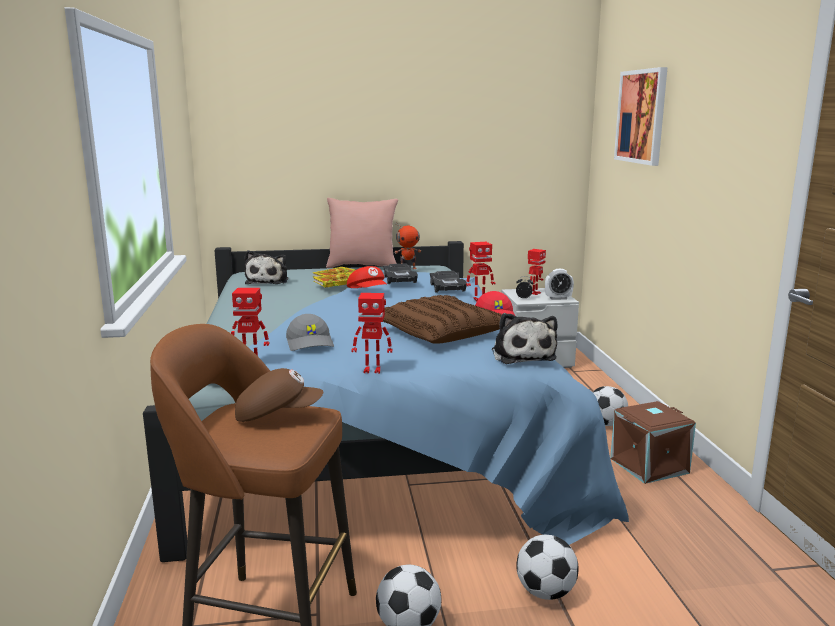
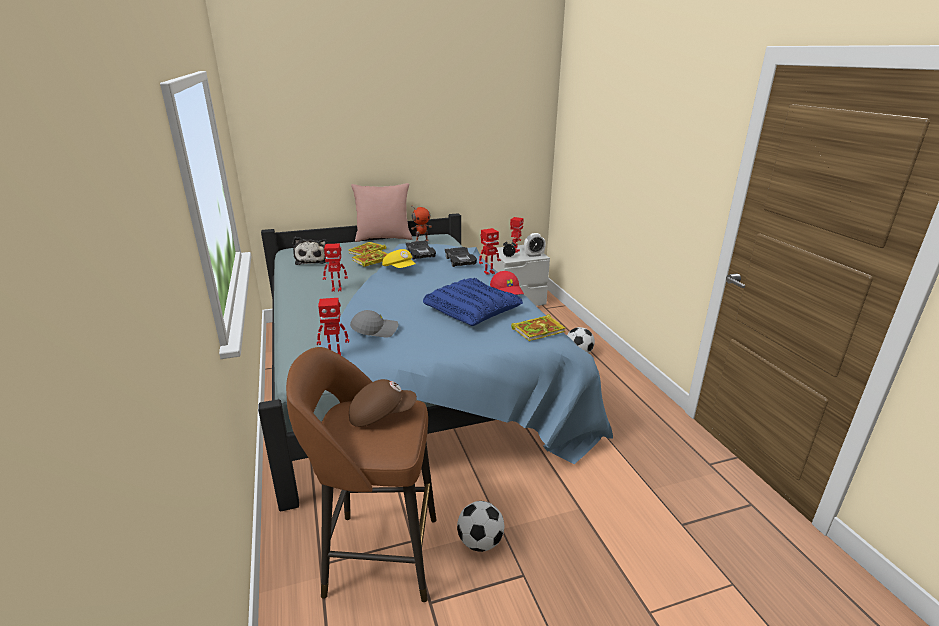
camera: 10 degrees left, 10 degrees up
(310, 343) = (375, 330): grey cap -> grey cap turned 75 degrees counterclockwise
(368, 292) = (400, 269): red cap -> yellow cap
(372, 370) = (433, 355): toy robot -> toy robot (336, 289)
(442, 333) = (472, 311): brown pillow -> blue pillow
(522, 355) = (539, 330): plush toy -> book
(545, 592) = (567, 501): football -> none
(641, 116) = (602, 119): picture -> none
(649, 466) = (615, 388): brown storage box -> none

